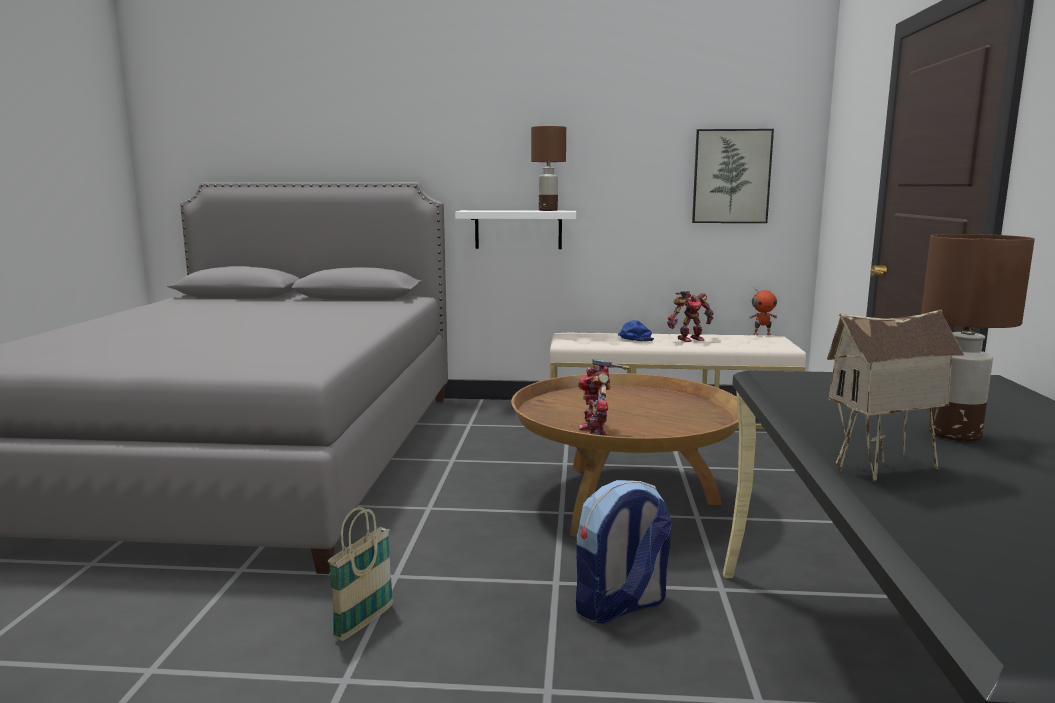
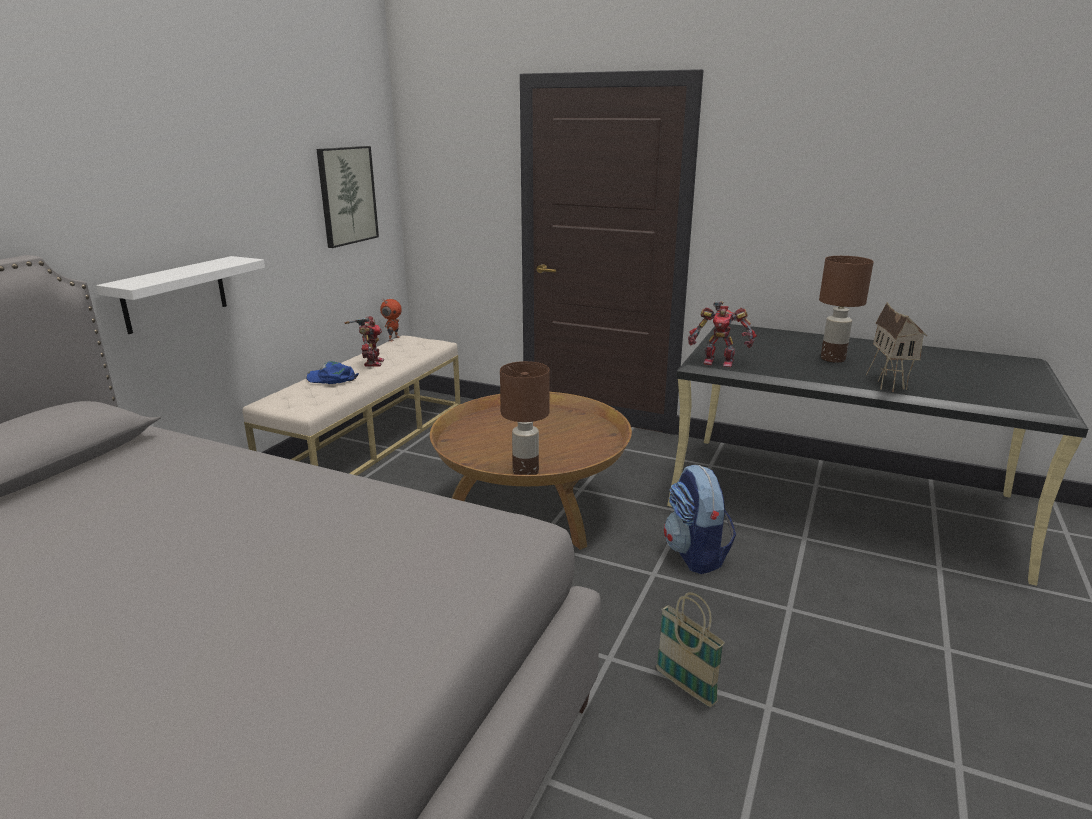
camera: 70 degrees left, 10 degrees up
(548, 210) = (218, 262): brown table lamp -> brown table lamp (526, 472)
(595, 432) = (571, 459): toy robot -> toy robot (718, 361)

